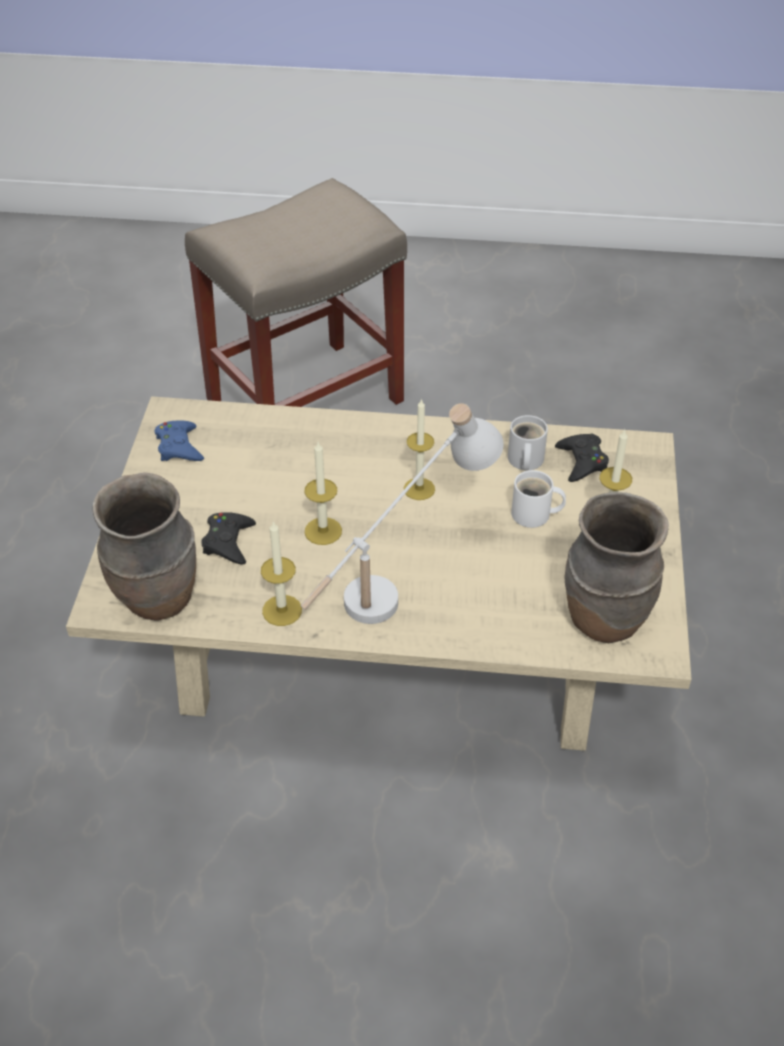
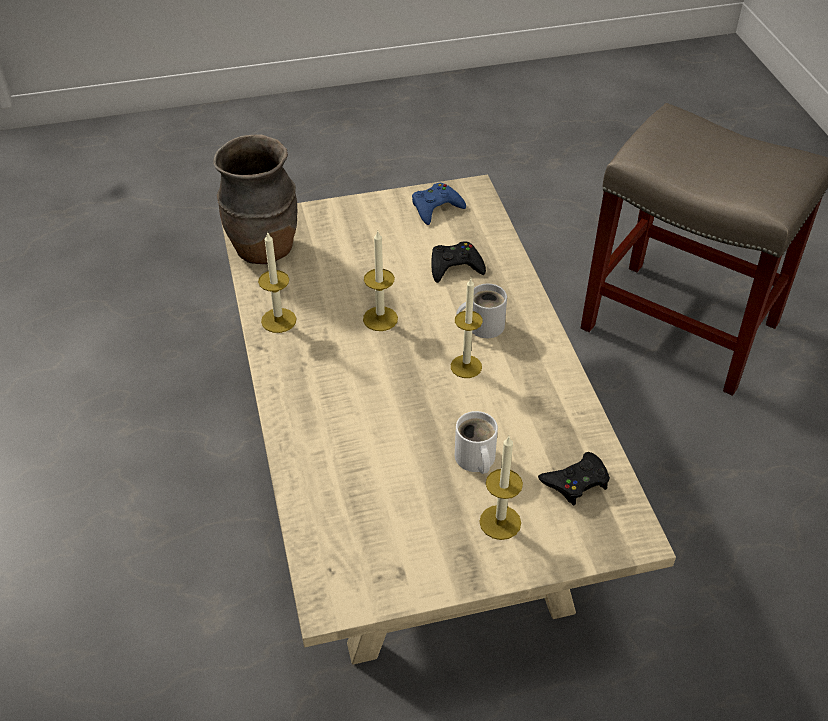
camera: 70 degrees right, 0 degrees up
(228, 542) = (341, 268): black game controller -> black game controller (455, 266)
(400, 581) = (342, 384): white table lamp -> none
(524, 460) = (550, 434): white mug -> white mug (482, 325)
(603, 618) = (356, 546): brown vase -> none

